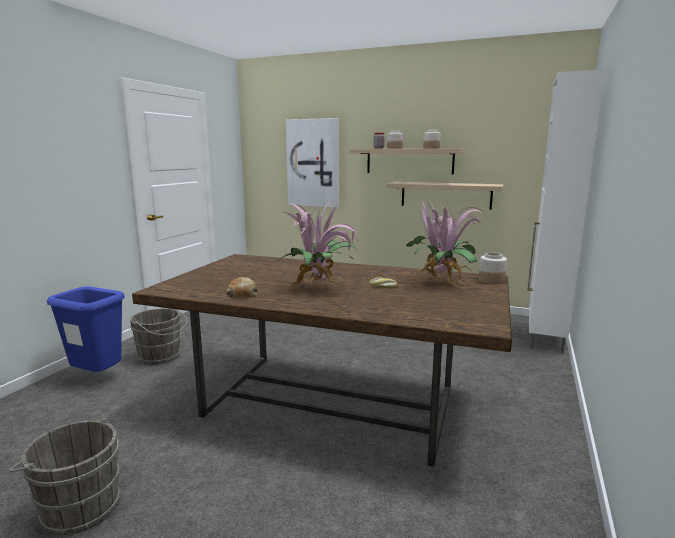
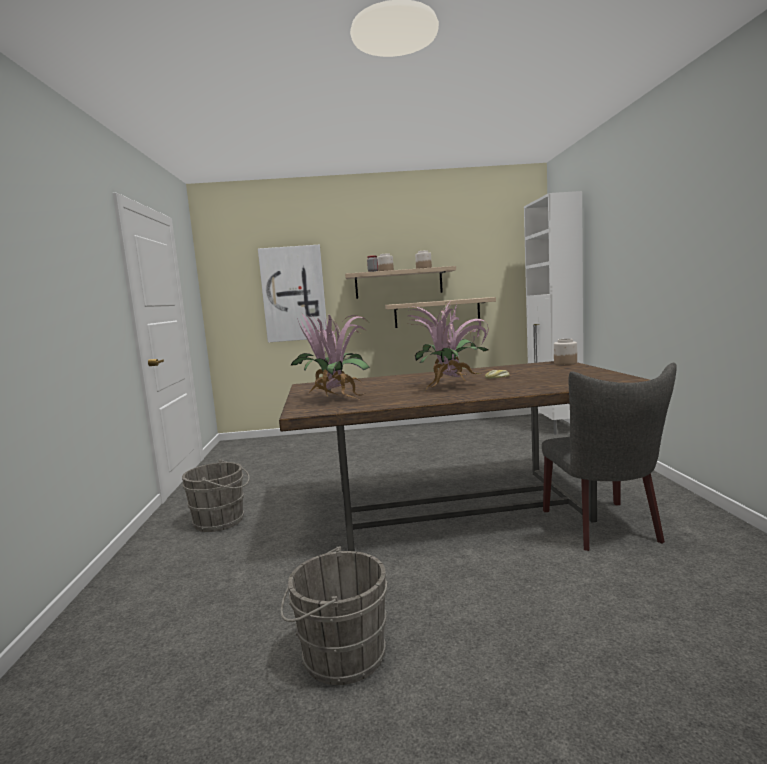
camera: 25 degrees left, 5 degrees down
(98, 377) = (171, 558): blue trash can -> none
(242, 295) = (398, 400): bread -> none
(431, 477) = (605, 528): none -> grey chair
(441, 282) = (534, 369): potted plant -> potted plant (334, 399)

